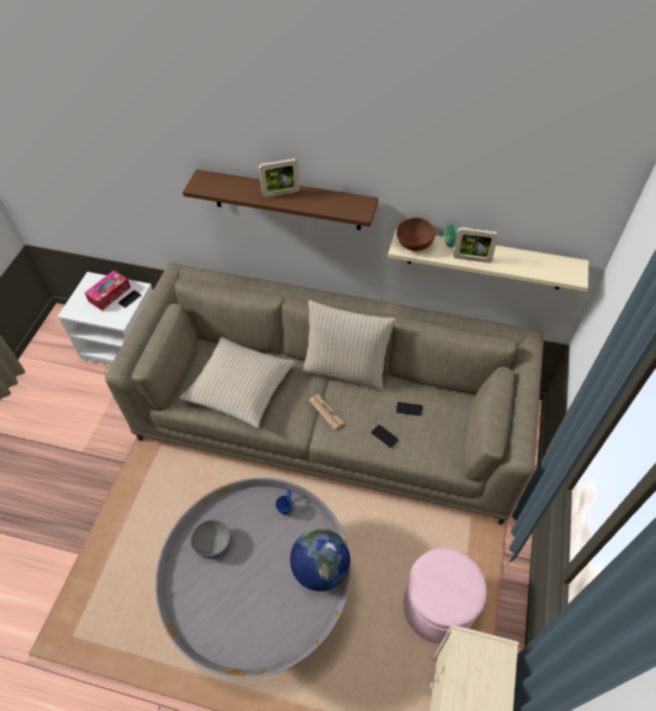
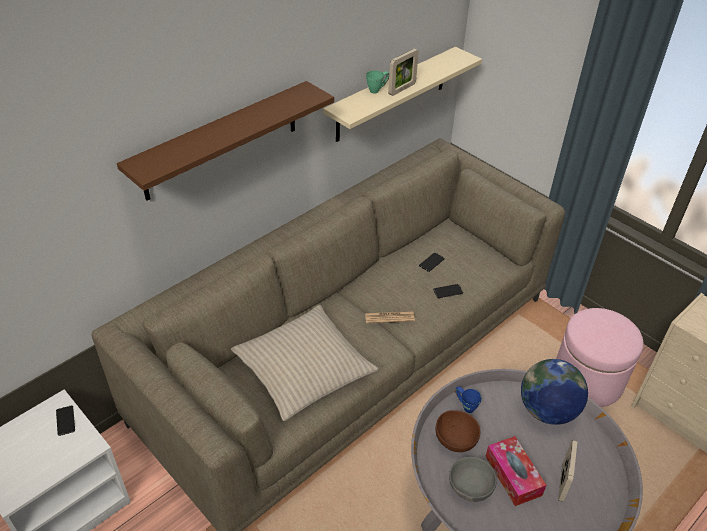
camera: 60 degrees left, 10 degrees down
(109, 294) = (32, 439): tissue box -> tissue box (513, 475)
(281, 193) = (232, 126): picture frame -> picture frame (562, 482)
(346, 370) = (352, 282): beige pillow -> none
(415, 244) = (354, 106): brown bowl -> brown bowl (455, 439)

